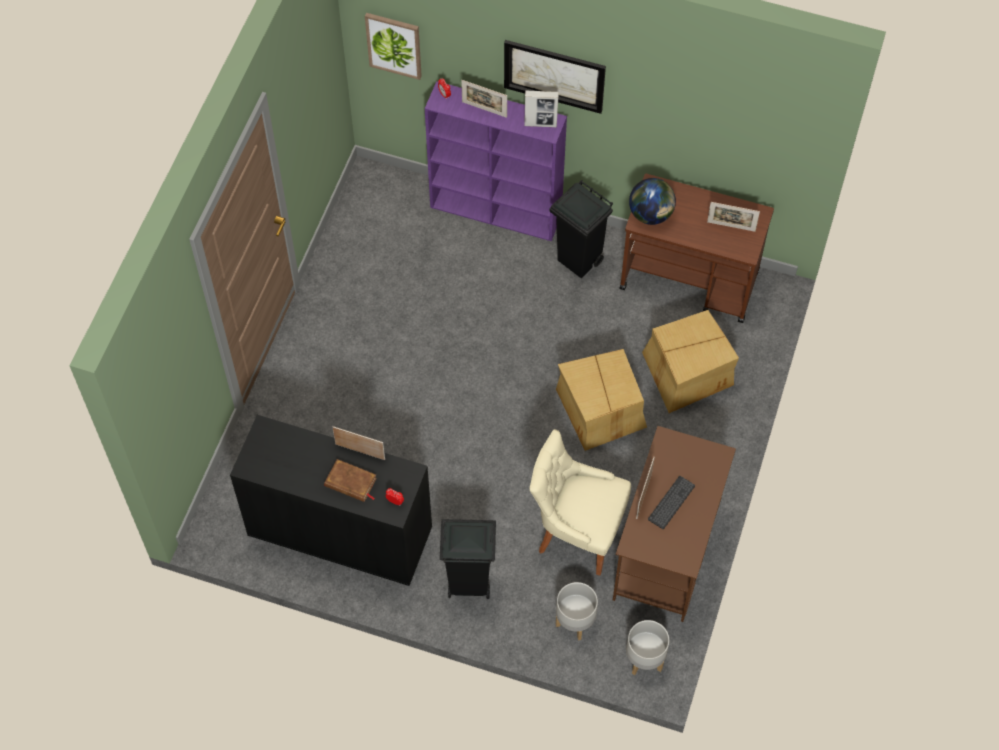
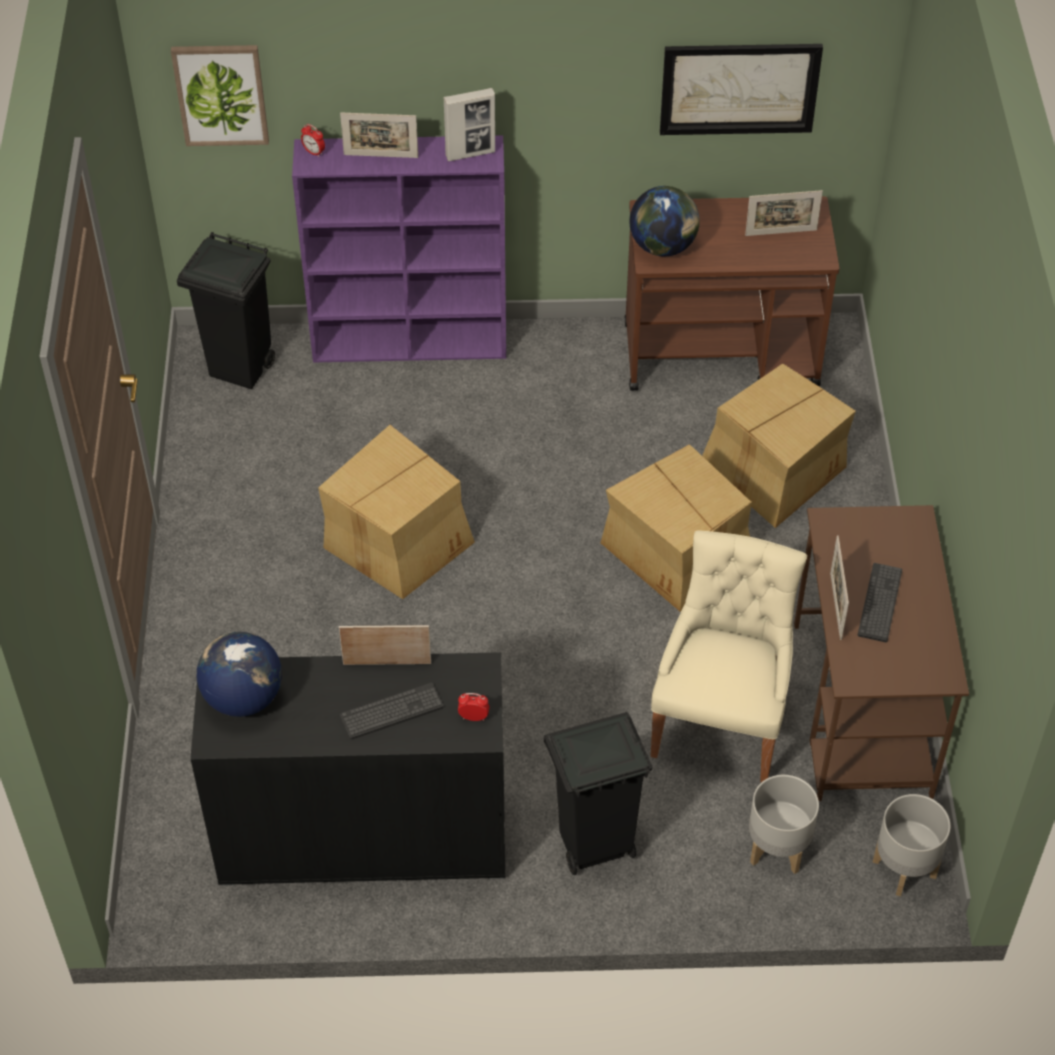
camera: 20 degrees left, 10 degrees down
(272, 446) = (243, 697): none -> globe
(350, 482) = (391, 711): brown book -> keyboard
(434, 348) = (398, 539): none -> cardboard box
(554, 75) = (478, 67): picture -> picture (739, 88)
(577, 531) = (721, 723): beige chair -> beige chair turned 105 degrees clockwise
(579, 261) = (557, 372): black trash can -> black trash can (241, 369)

